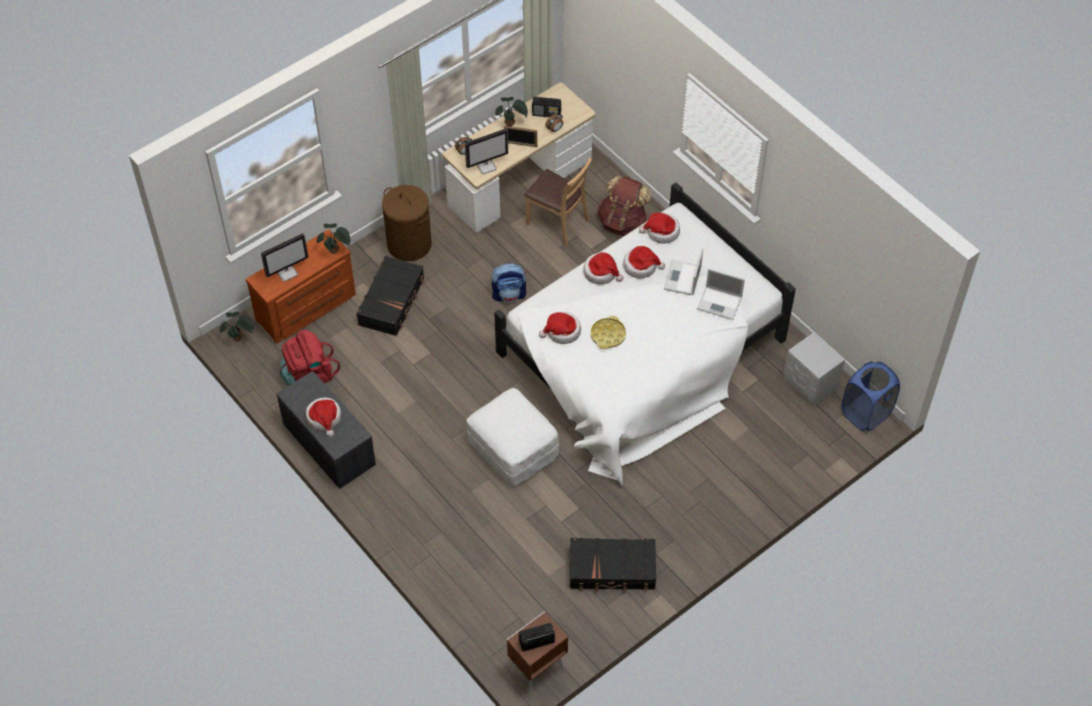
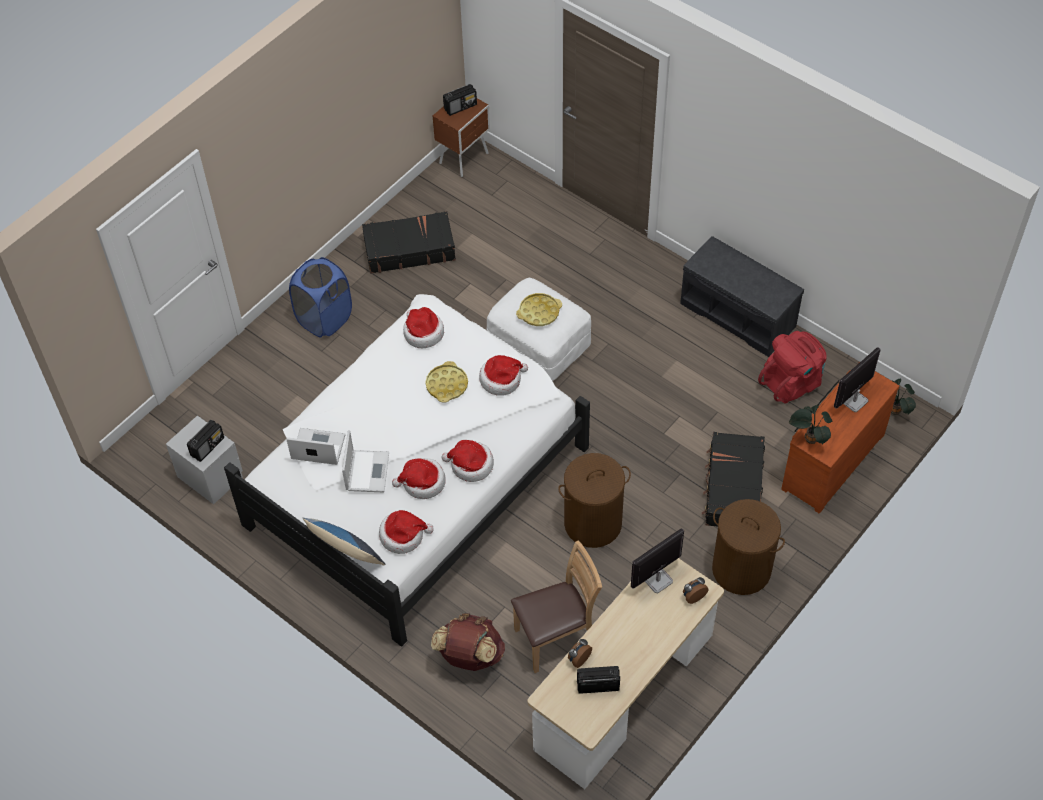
camera: 170 degrees right, 0 degrees up
(324, 418) = (740, 272): hat -> hat (423, 333)
(509, 294) = (592, 523): backpack -> brown laundry basket
(511, 123) = (644, 657): potted plant -> none
(512, 416) = (539, 312): none -> yellow tray
(520, 144) = (620, 624): picture frame -> none
(558, 223) = (556, 638): brown chair -> brown chair turned 135 degrees clockwise
(705, 229) = (346, 551): none -> pillow
(810, 350) = (208, 446): none -> radio
(866, 413) = (145, 452): blue laundry basket -> blue laundry basket (324, 318)

